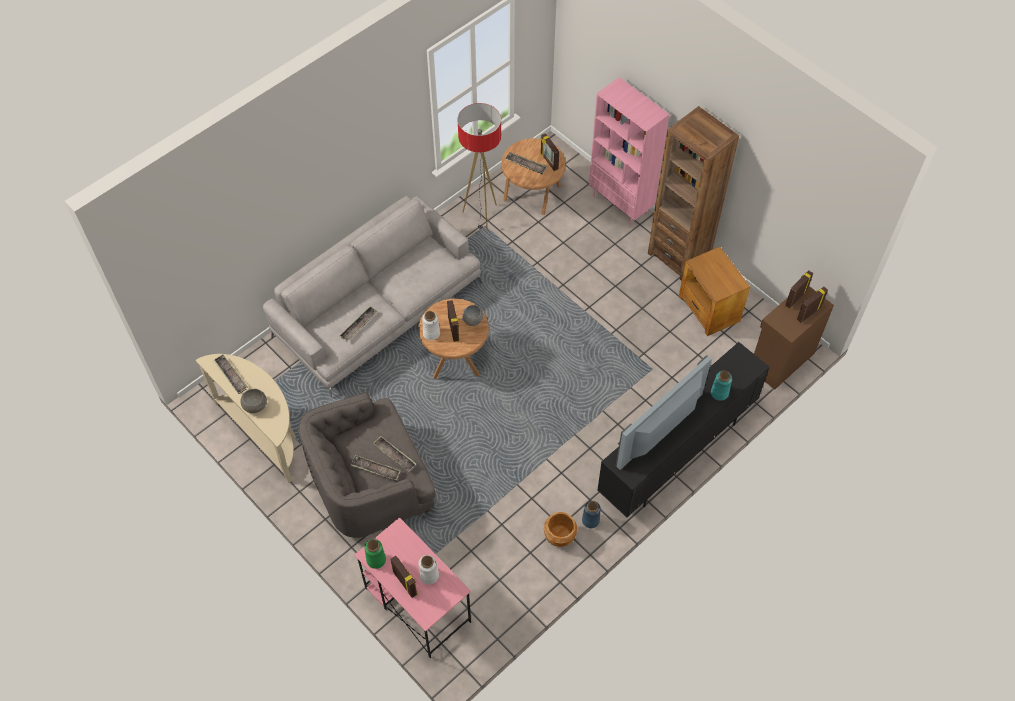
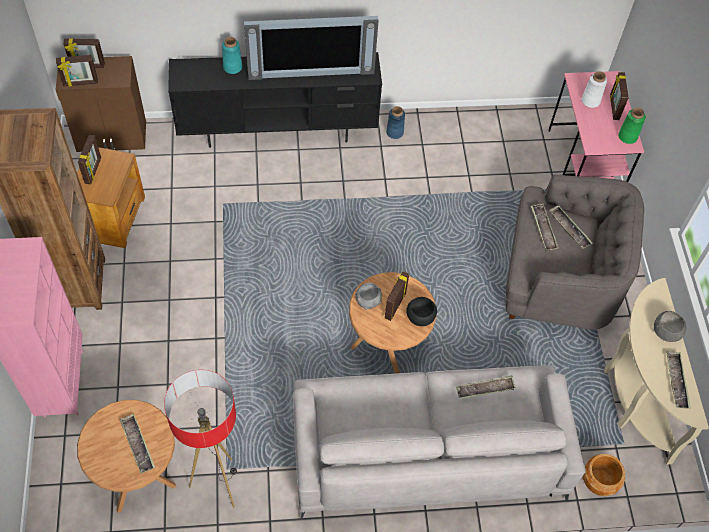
camera: 145 degrees left, 0 degrees up
(431, 333) = (420, 317): white vase -> black bowl
(549, 161) = (109, 429): picture frame -> picture frame (93, 171)
(559, 536) = (429, 138): brown planter -> brown planter (598, 482)

